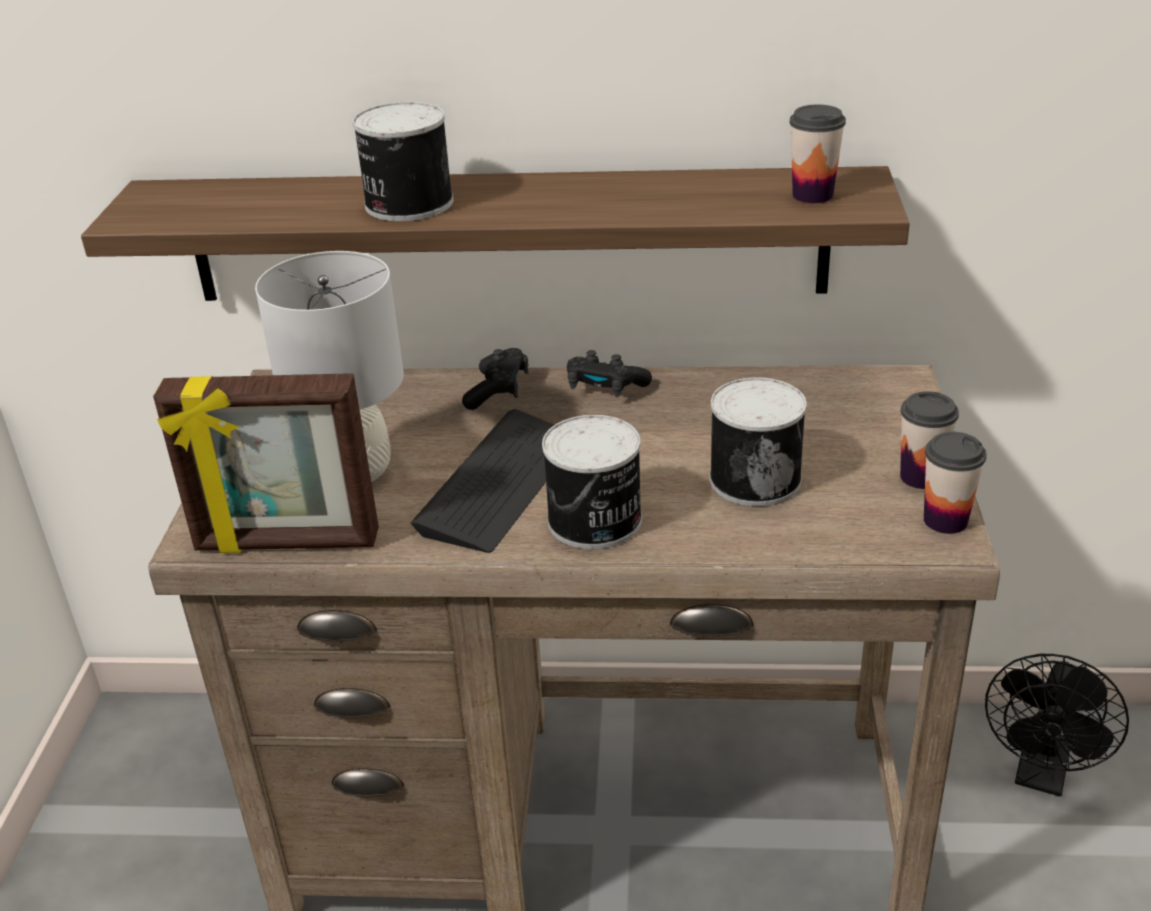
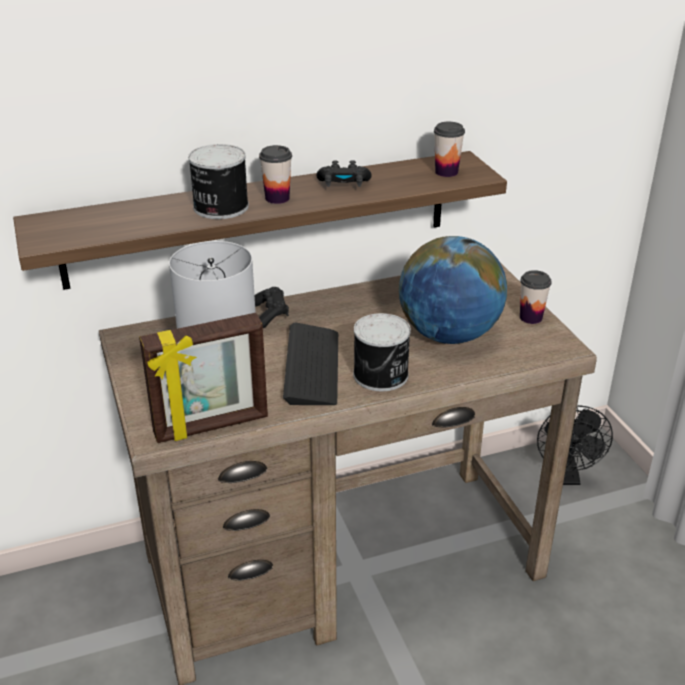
camera: 25 degrees left, 0 degrees up
(604, 388) = (331, 302): black game controller -> black game controller (343, 185)
(755, 478) = (449, 335): can -> globe
(945, 520) = (557, 337): cup -> cup (277, 198)

